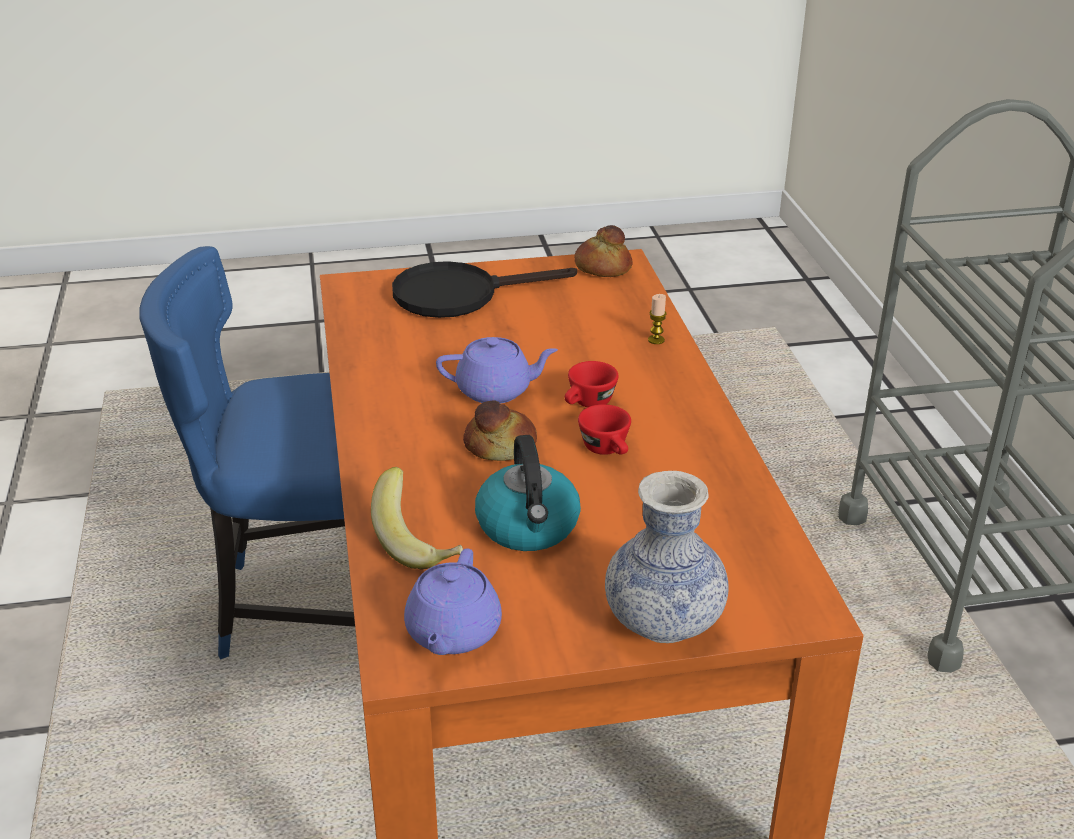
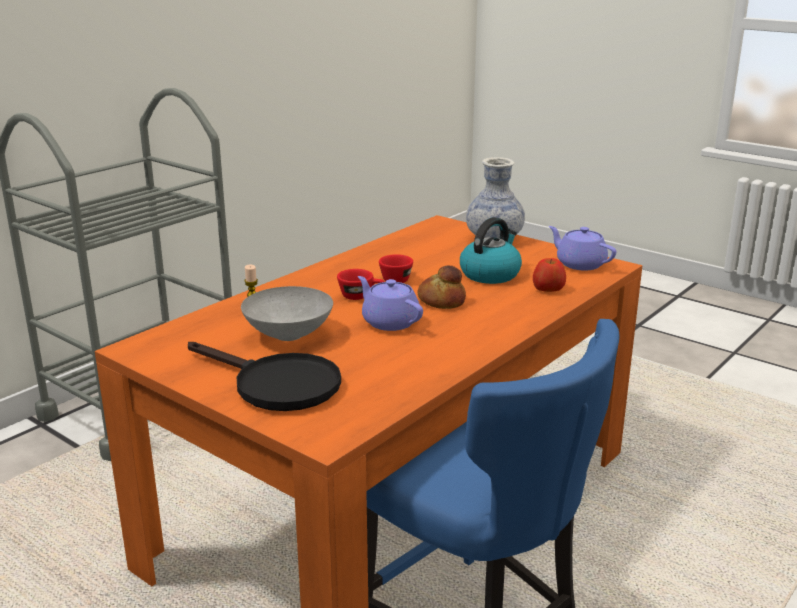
camera: 130 degrees left, 10 degrees down
(420, 543) = (548, 289): banana -> apple
(452, 633) = (579, 264): purple teapot -> purple teapot turned 105 degrees counterclockwise
(545, 331) = (290, 335): none -> grey bowl
(602, 267) = (153, 351): bread -> none

